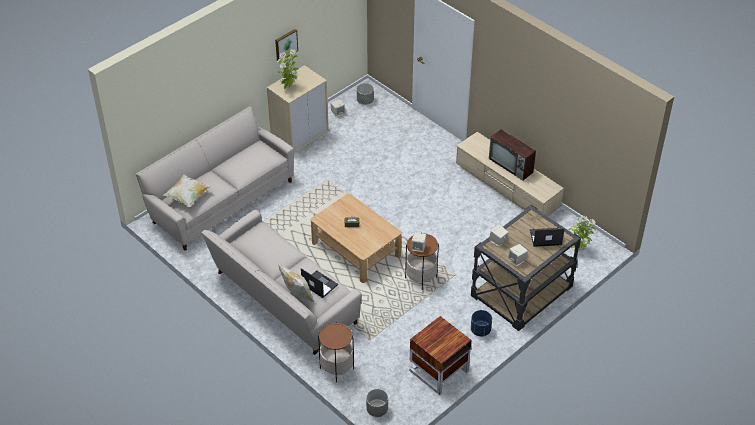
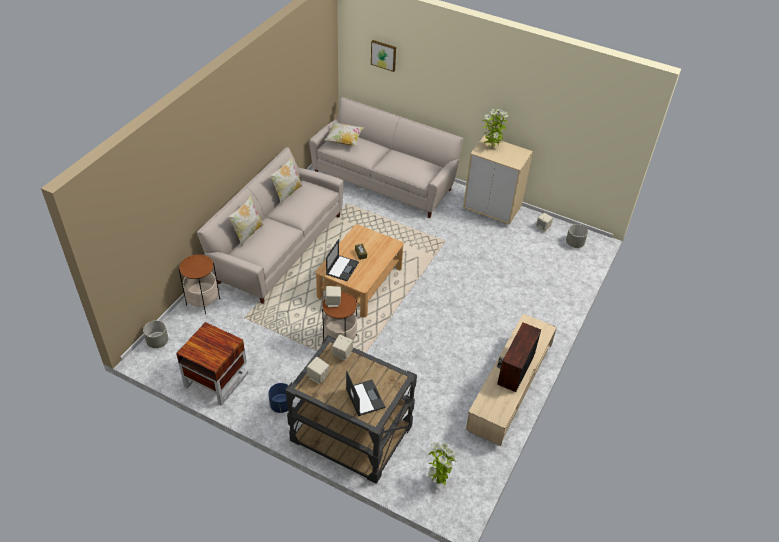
camera: 70 degrees right, 0 degrees up
(249, 256) = (287, 193): none -> pillow
(285, 44) = (522, 114): picture -> picture (384, 55)
(319, 284) = (263, 243): laptop -> laptop (342, 268)

